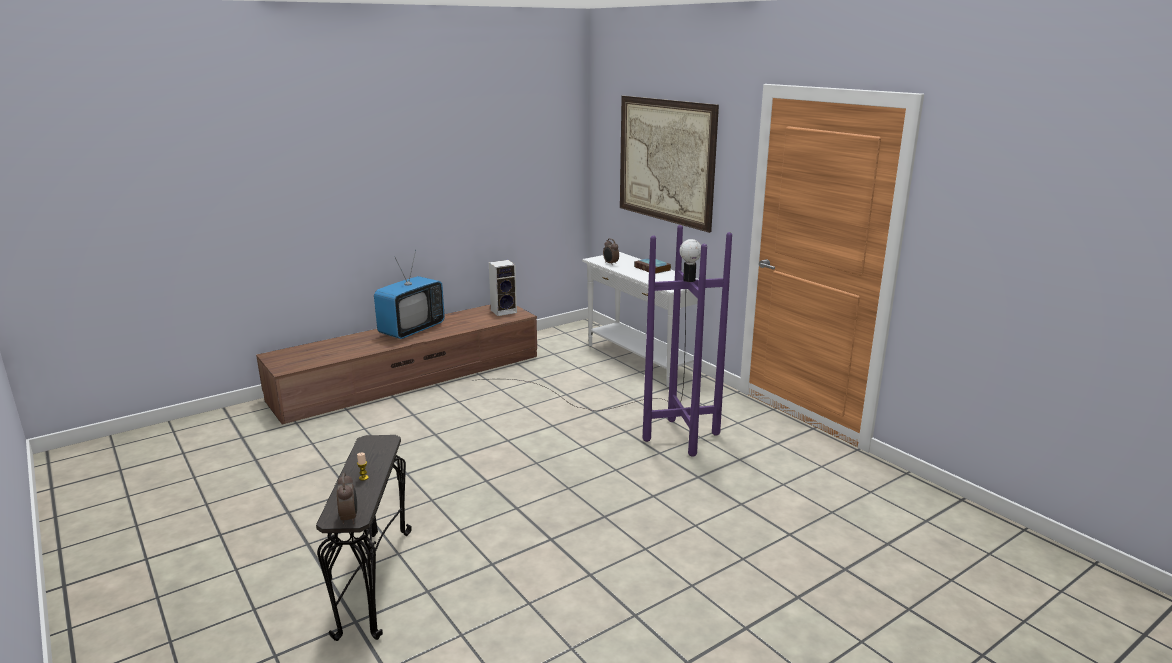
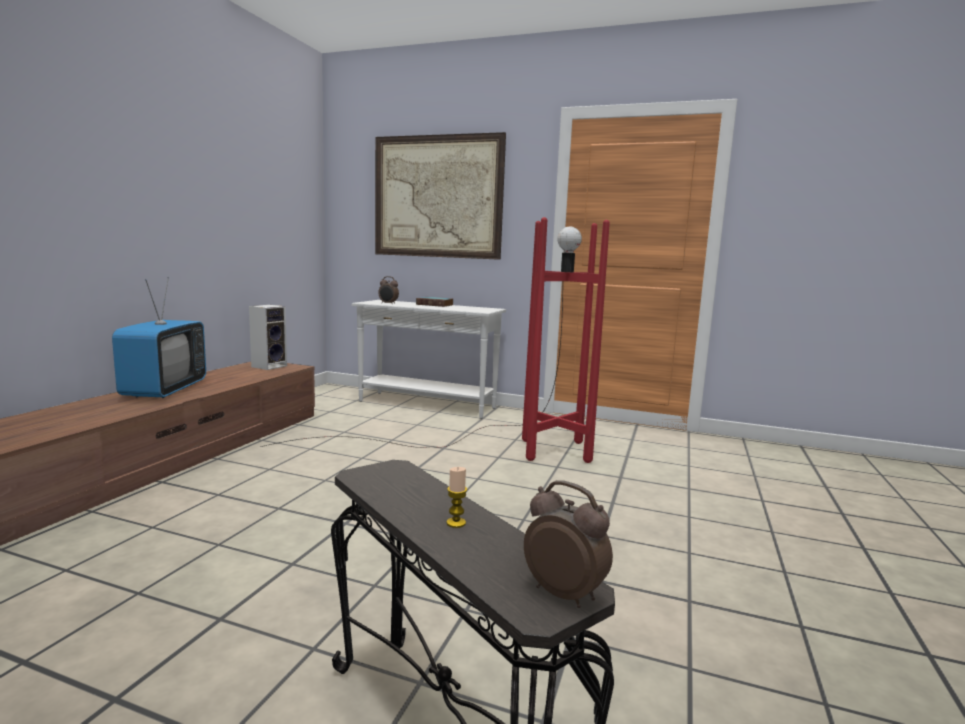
camera: 35 degrees left, 10 degrees down
(632, 418) = (487, 445): purple floor lamp -> red floor lamp

